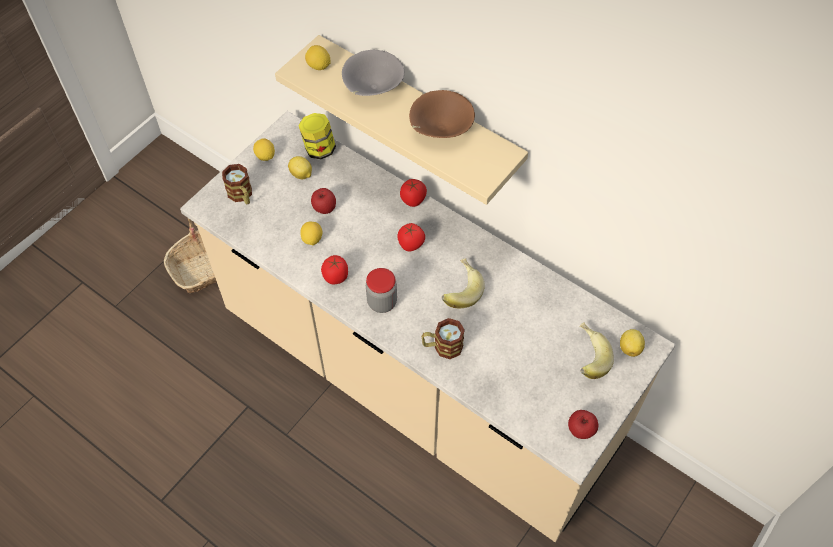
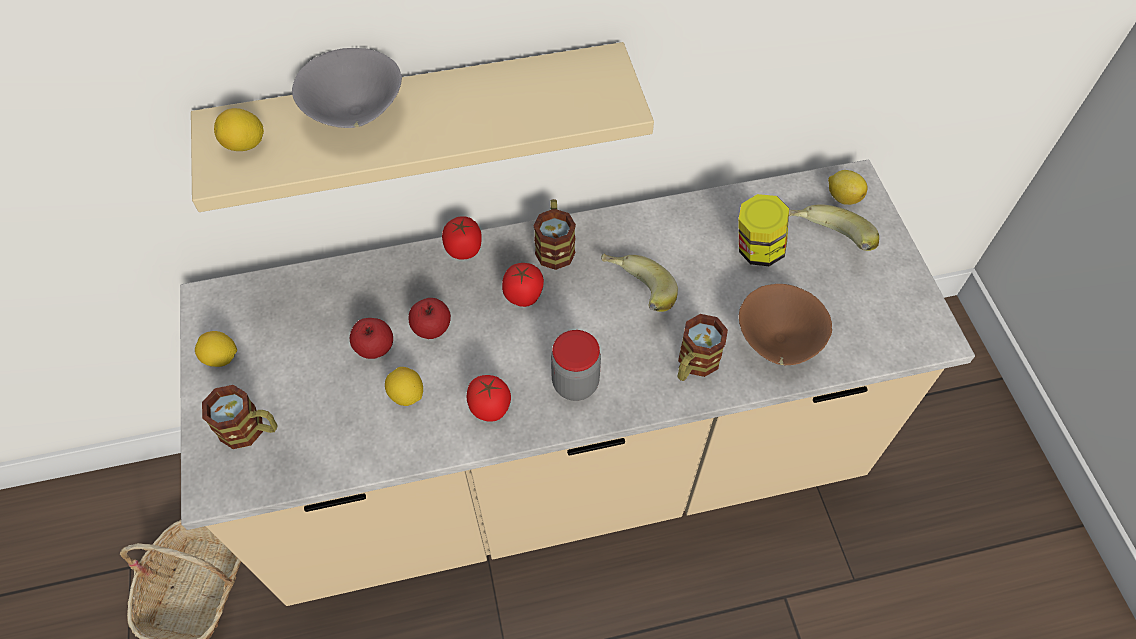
camera: 50 degrees left, 0 degrees up
(301, 175) = (297, 338): lemon -> none
(319, 149) = (281, 291): jar -> jar (757, 250)
(440, 130) = (501, 95): brown bowl -> brown bowl (777, 341)
(454, 236) = (554, 245): none -> mug
(581, 429) = (910, 310): apple -> apple (432, 328)

